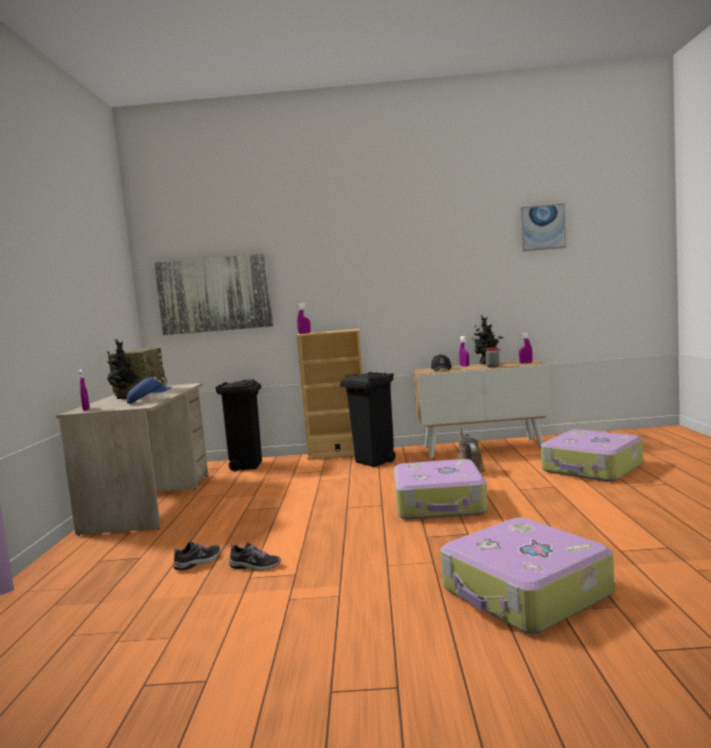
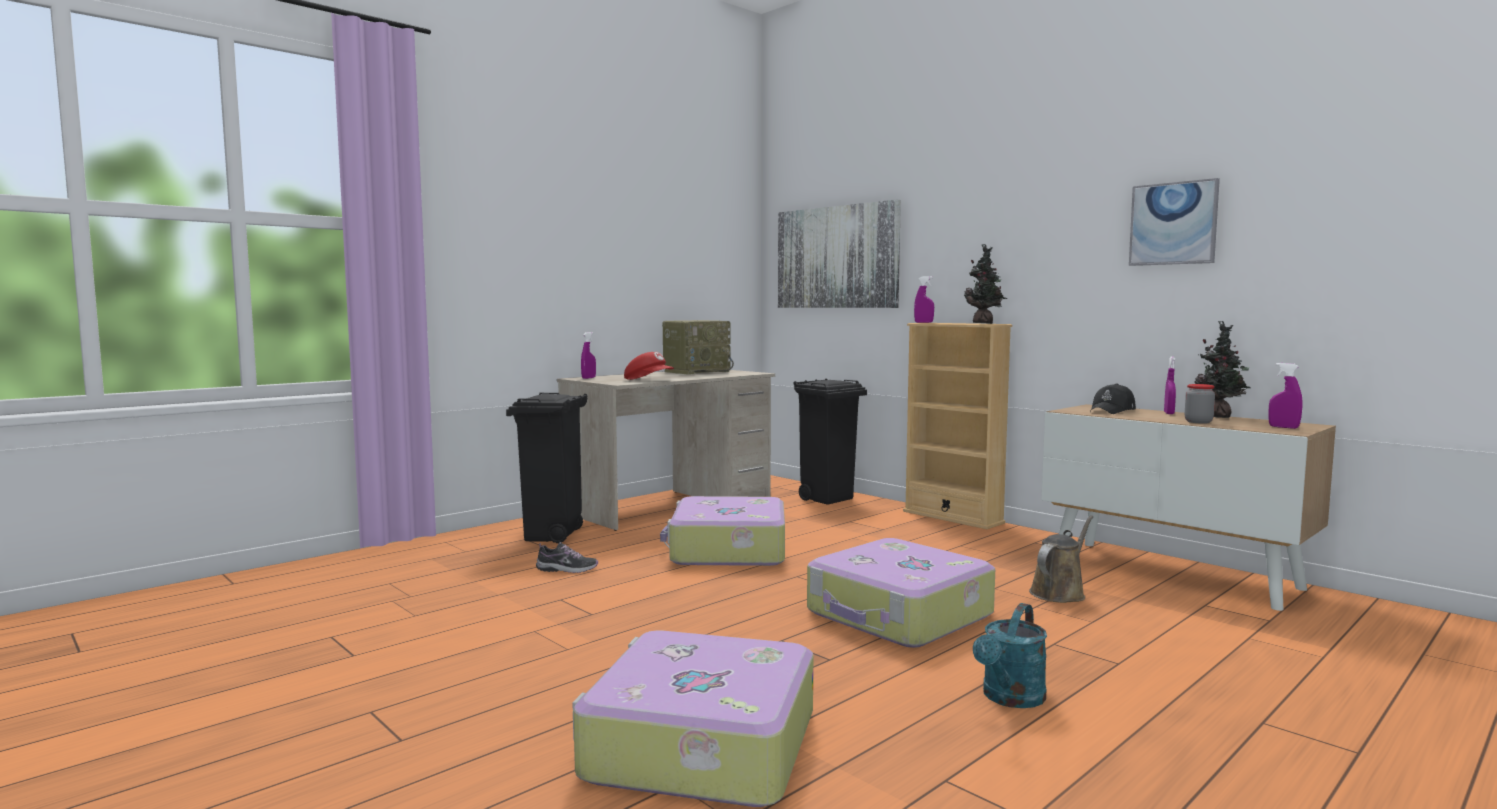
camera: 45 degrees right, 0 degrees up
(126, 398) = (655, 375): potted plant -> potted plant (984, 323)
(149, 401) = (649, 380): blue cap -> red cap
(255, 566) = (587, 592): shoe -> none
(374, 462) = (967, 540): black trash can -> black trash can (552, 536)
(542, 227) = (1408, 139): picture -> picture (1173, 223)
(561, 514) = (1010, 699): none -> turquoise watering can
(592, 468) = (1276, 668): suitcase -> suitcase (727, 550)

